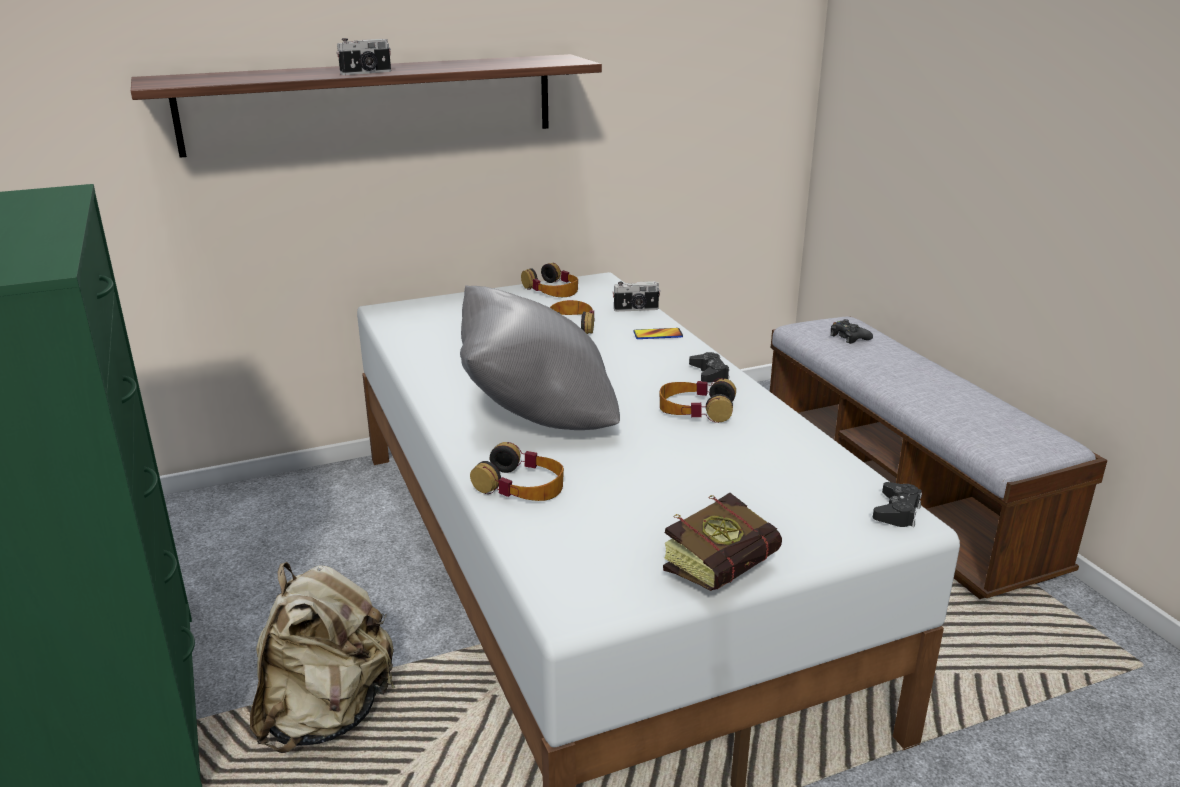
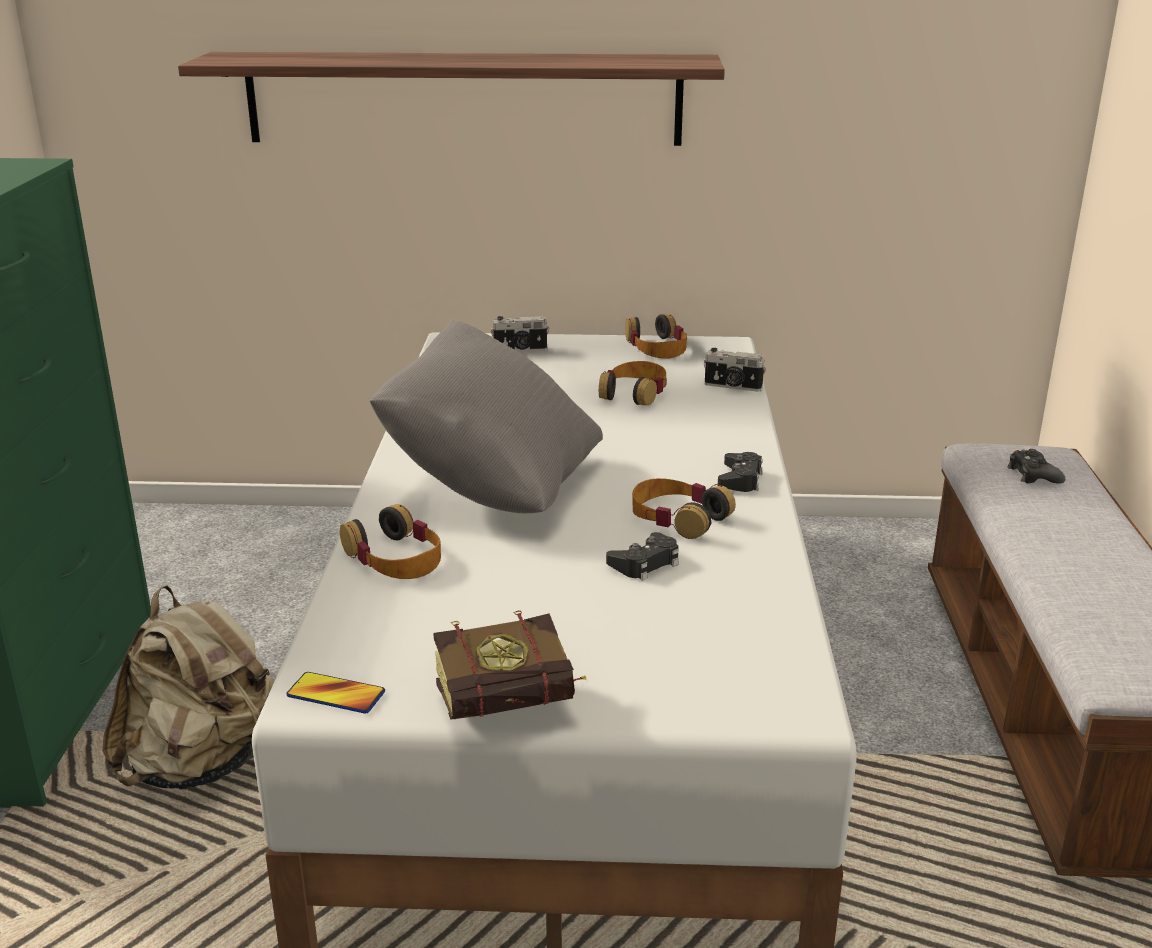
camera: 25 degrees right, 0 degrees up
(366, 73) = (435, 62): camera -> camera (520, 350)
(658, 335) = (726, 421): phone -> phone (336, 694)
(897, 511) = (797, 697): black game controller -> black game controller (645, 563)

